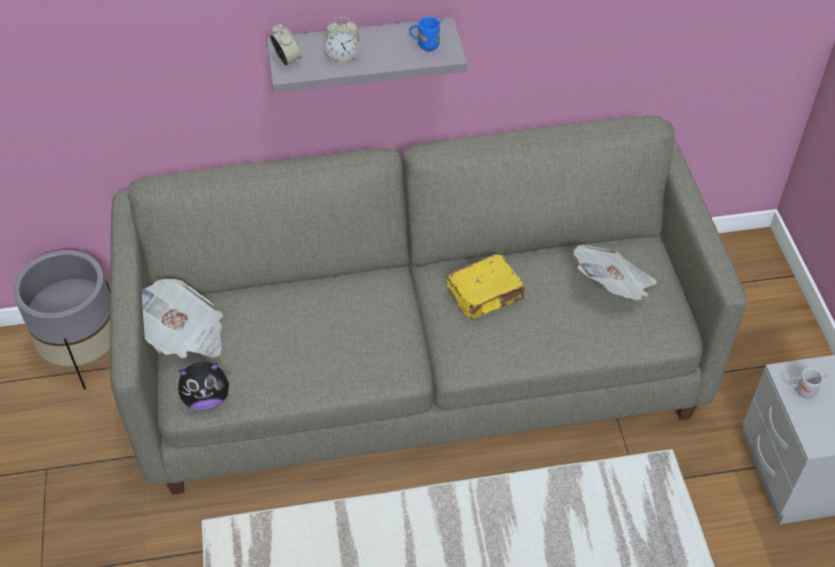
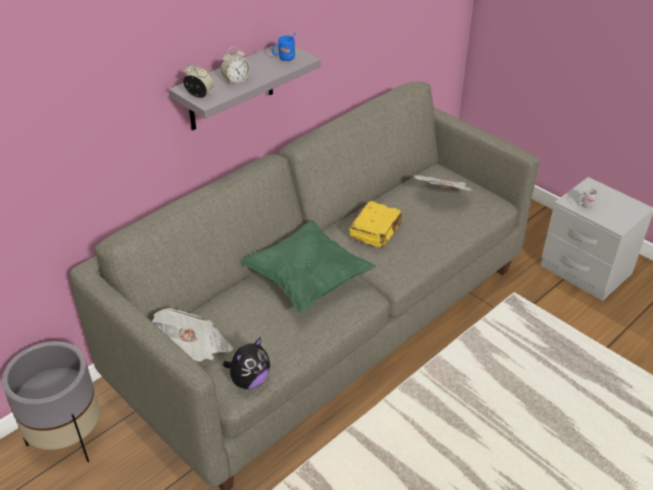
camera: 35 degrees left, 10 degrees down
(357, 317) = (307, 281): none -> green pillow

